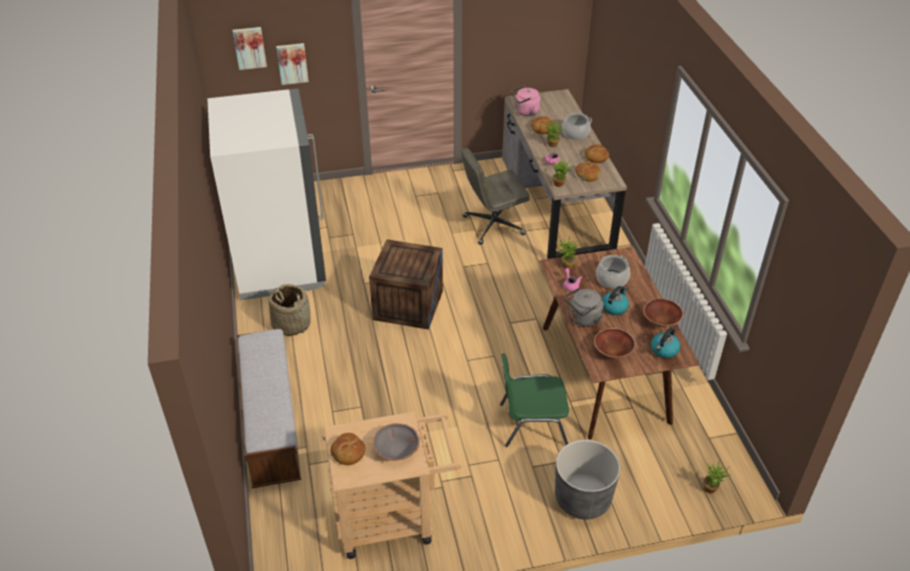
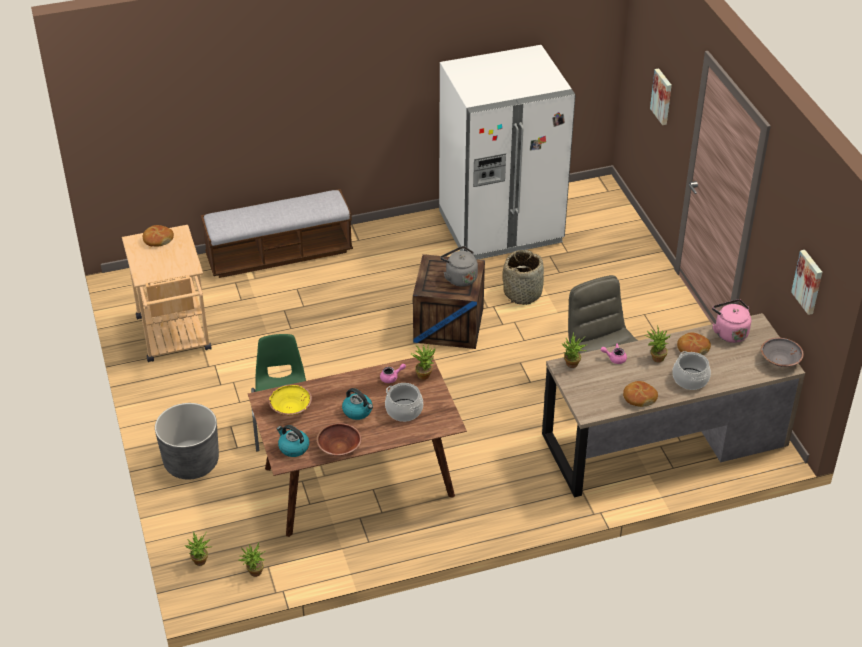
camera: 85 degrees right, 0 degrees up
(249, 47) = (647, 52): picture -> picture (809, 281)
(291, 324) = (409, 248): basket -> basket (523, 292)
(397, 450) = (159, 265): grey bowl -> grey bowl (780, 361)
(583, 319) = (338, 387): grey kettle -> grey kettle (459, 278)
(587, 175) = (597, 389): bread -> none
(613, 351) = (290, 409): brown bowl -> yellow bowl
(718, 448) = (254, 573): none -> potted plant

